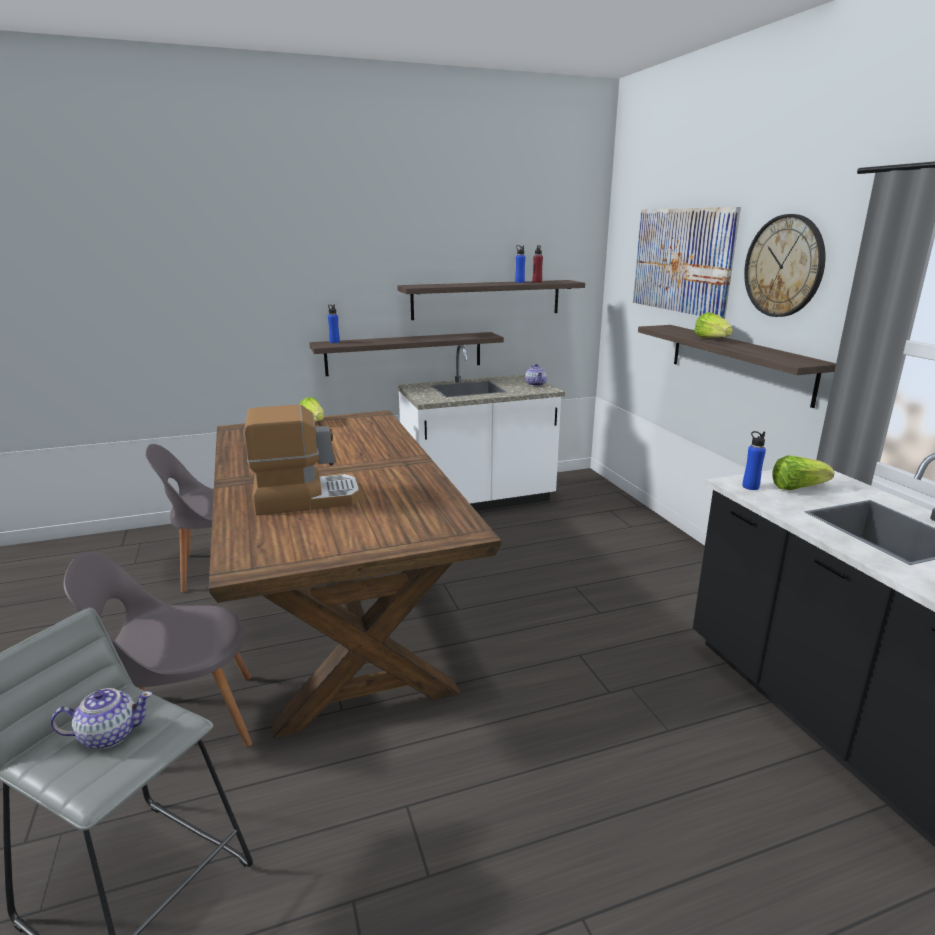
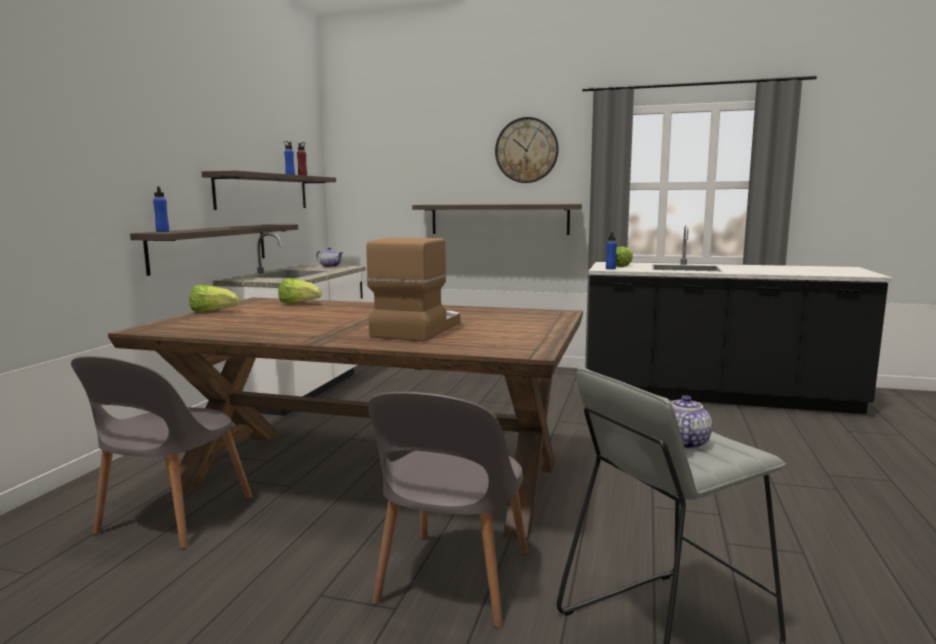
camera: 55 degrees left, 10 degrees down
(682, 260) = (426, 155): picture -> none
(711, 339) = (484, 204): lettuce -> lettuce (299, 303)

